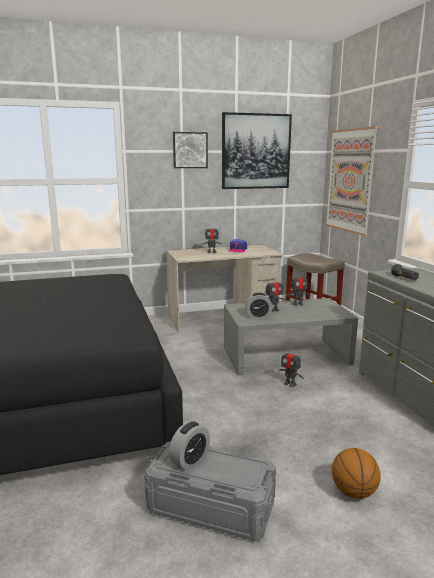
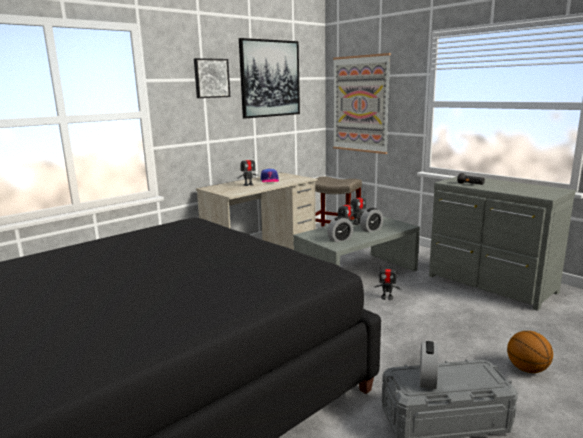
camera: 25 degrees left, 0 degrees up
(302, 312) = (371, 229): none -> alarm clock

